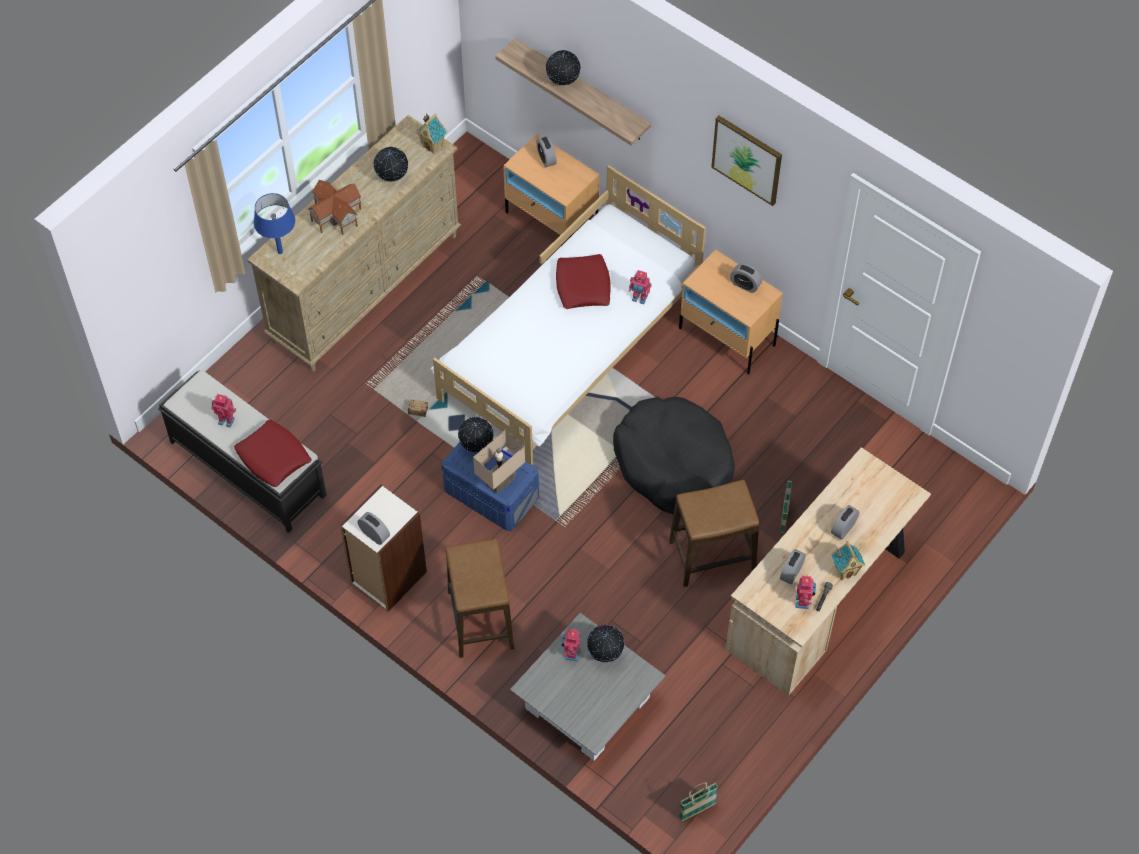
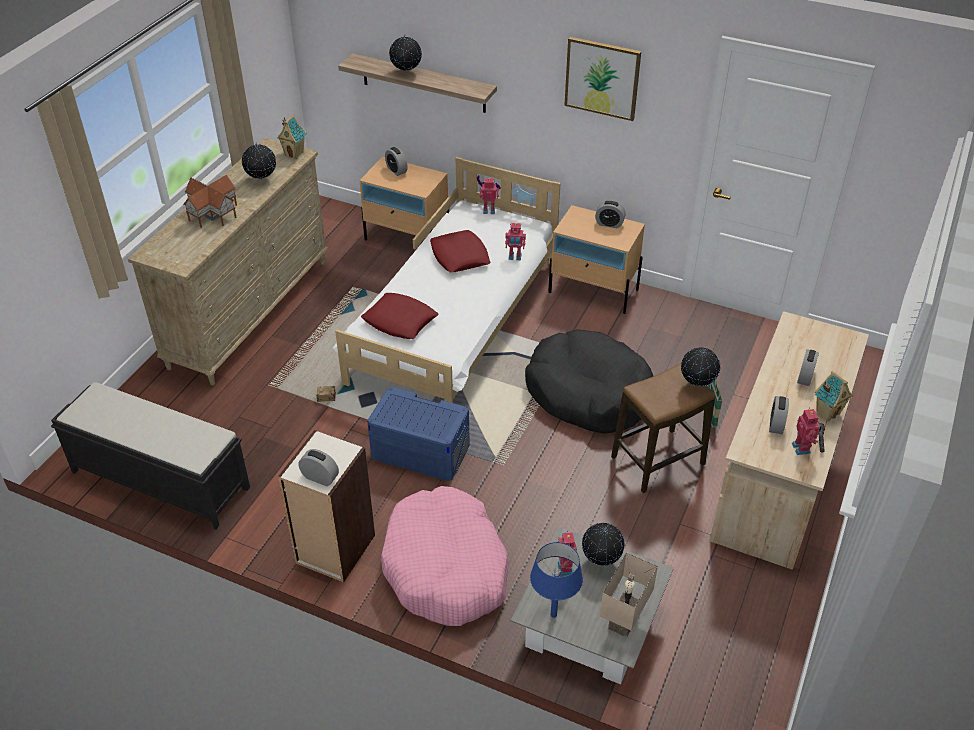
camera: 15 degrees left, 15 degrees down
(226, 420) = (129, 419): toy robot -> toy robot (489, 210)
(273, 457) = (187, 442): red pillow -> red pillow (400, 321)
(280, 251) = (161, 247): blue table lamp -> blue table lamp (553, 614)
(476, 446) = (399, 400): globe -> globe (697, 384)
(480, 619) = (446, 568): stool -> pink dog bed
(499, 479) = (432, 423): beige table lamp -> beige table lamp (622, 620)
(697, 811) = (755, 711): basket -> none

